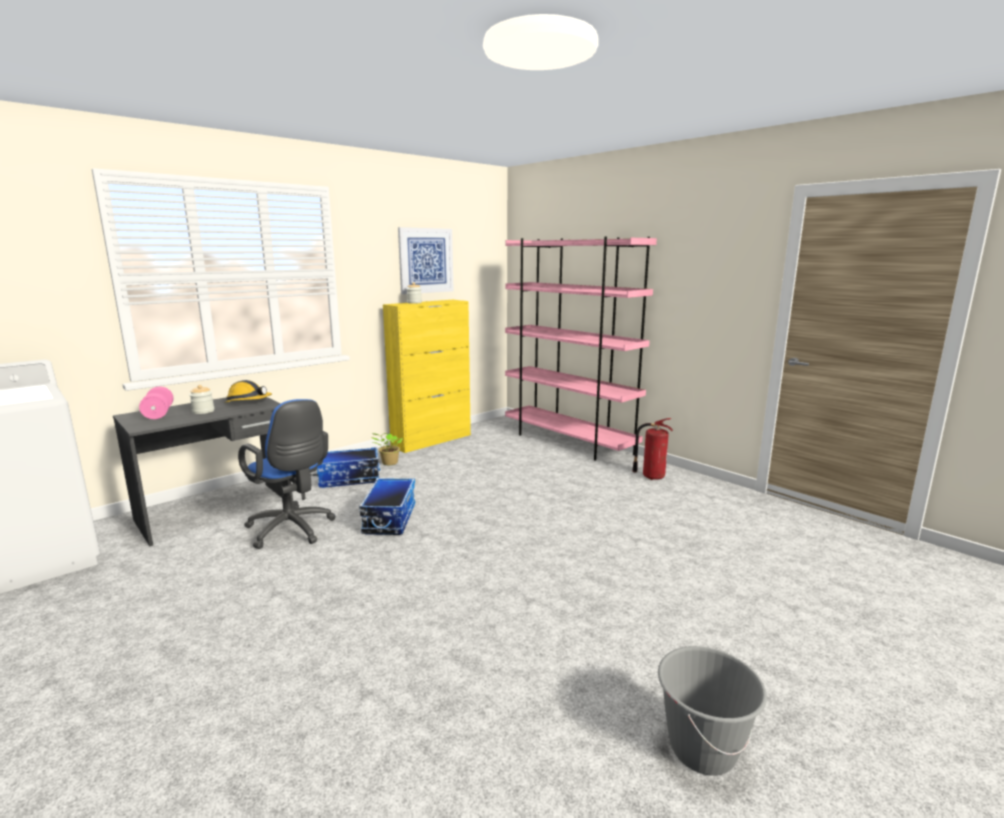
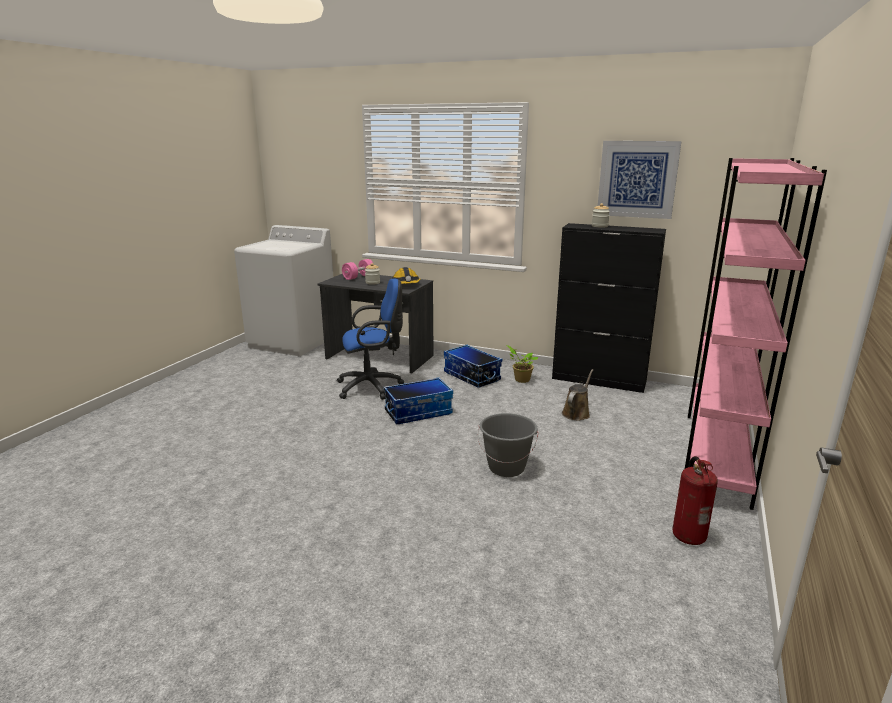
camera: 65 degrees right, 5 degrees up
(292, 530) = (373, 387): blue office chair -> blue office chair turned 120 degrees counterclockwise
(432, 440) = (599, 380): yellow cabinet -> black cabinet
(474, 461) = (576, 413): none -> brown watering can
(702, 749) = (157, 634): grey bucket -> grey bucket (506, 468)

